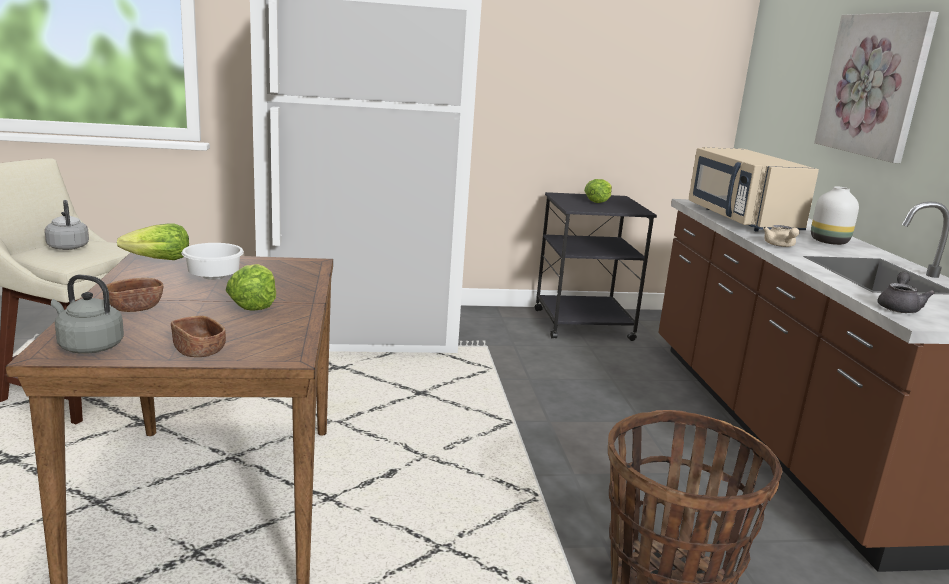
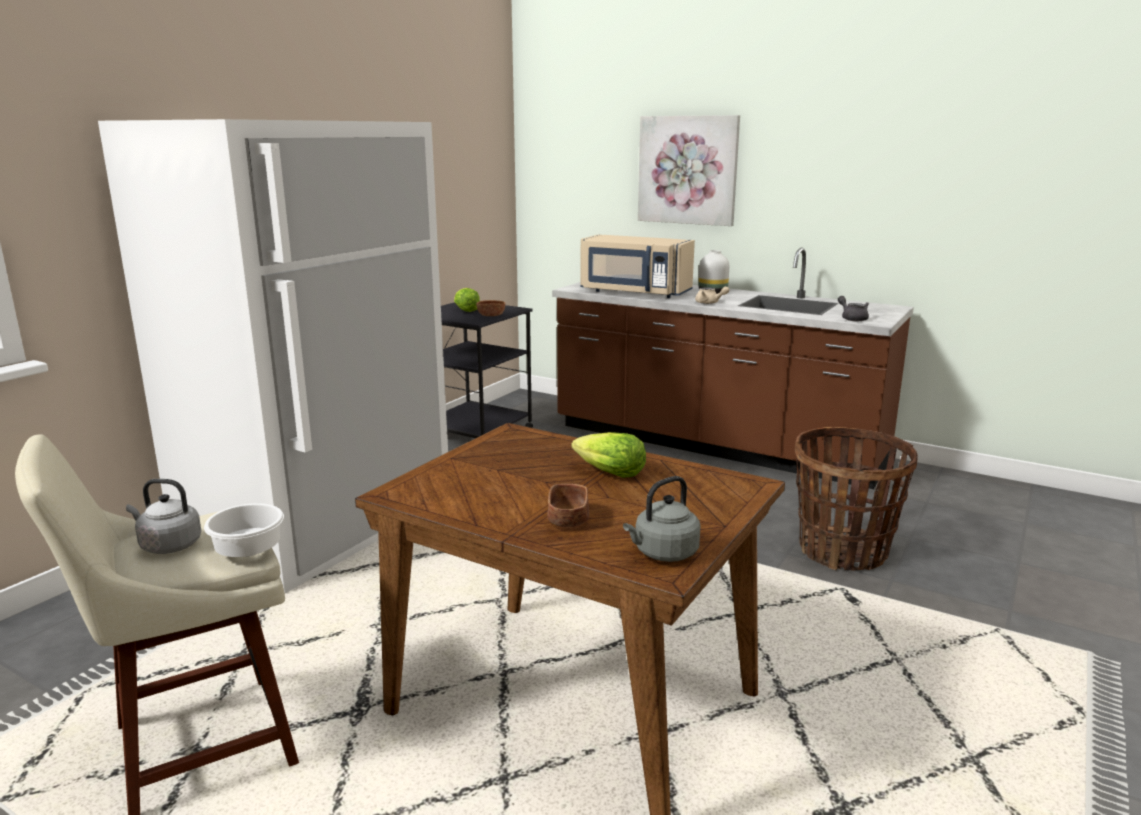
camera: 50 degrees left, 0 degrees up
(158, 260) = (410, 488): lettuce -> none
(199, 351) = (715, 512): brown bowl -> brown bowl (491, 315)
(215, 277) = (507, 474): white bowl -> white bowl (249, 550)

